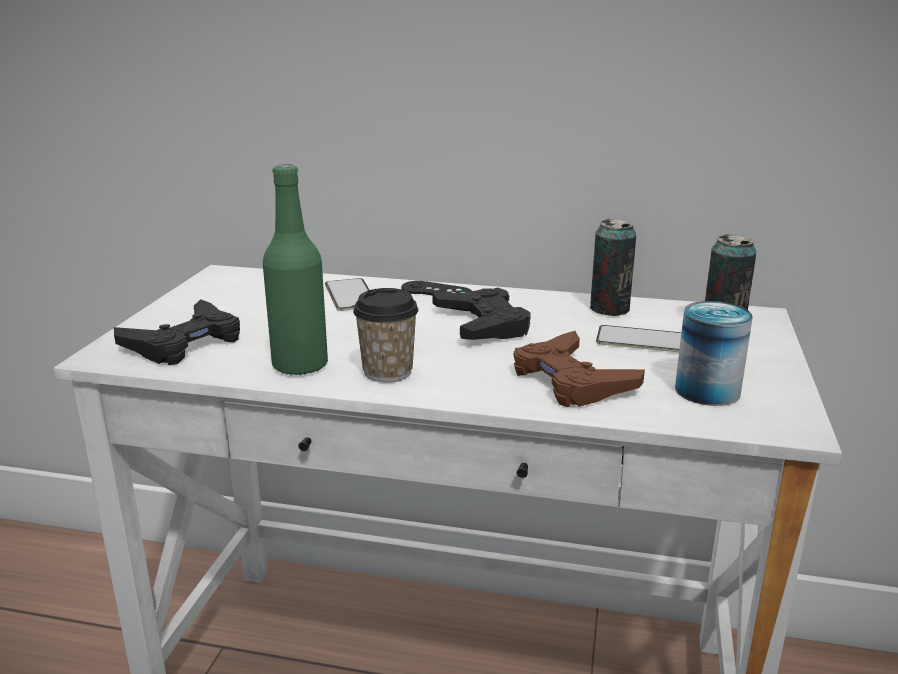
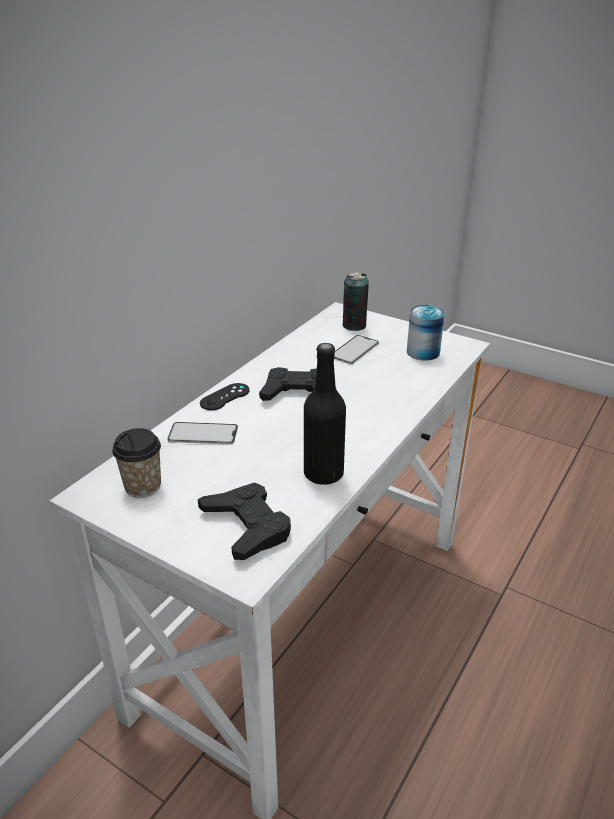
camera: 70 degrees left, 10 degrees up
(300, 365) = (323, 474): green bottle -> black bottle
(387, 372) = (352, 441): cup -> cup (143, 486)
(571, 380) = (394, 384): brown game controller -> none
(609, 309) = (303, 347): can -> none

